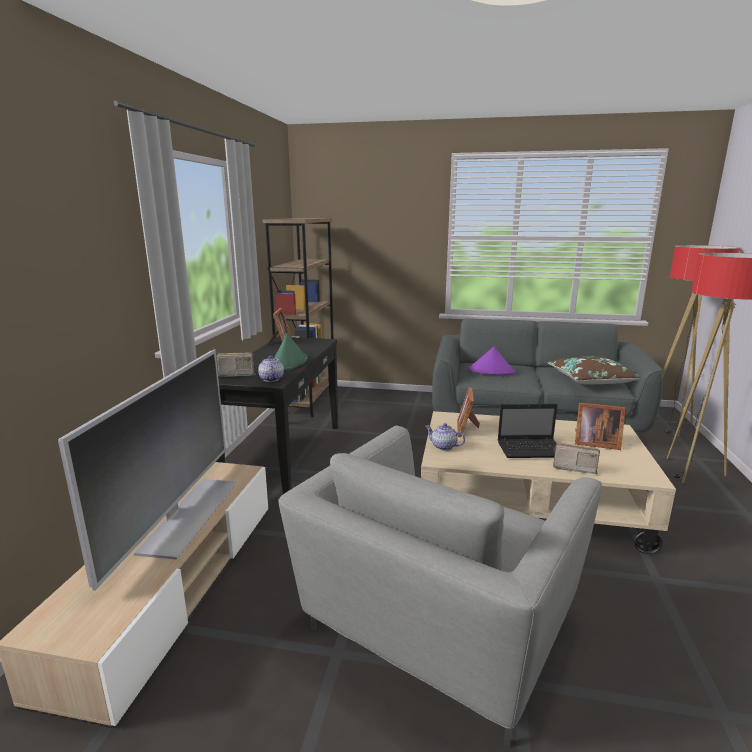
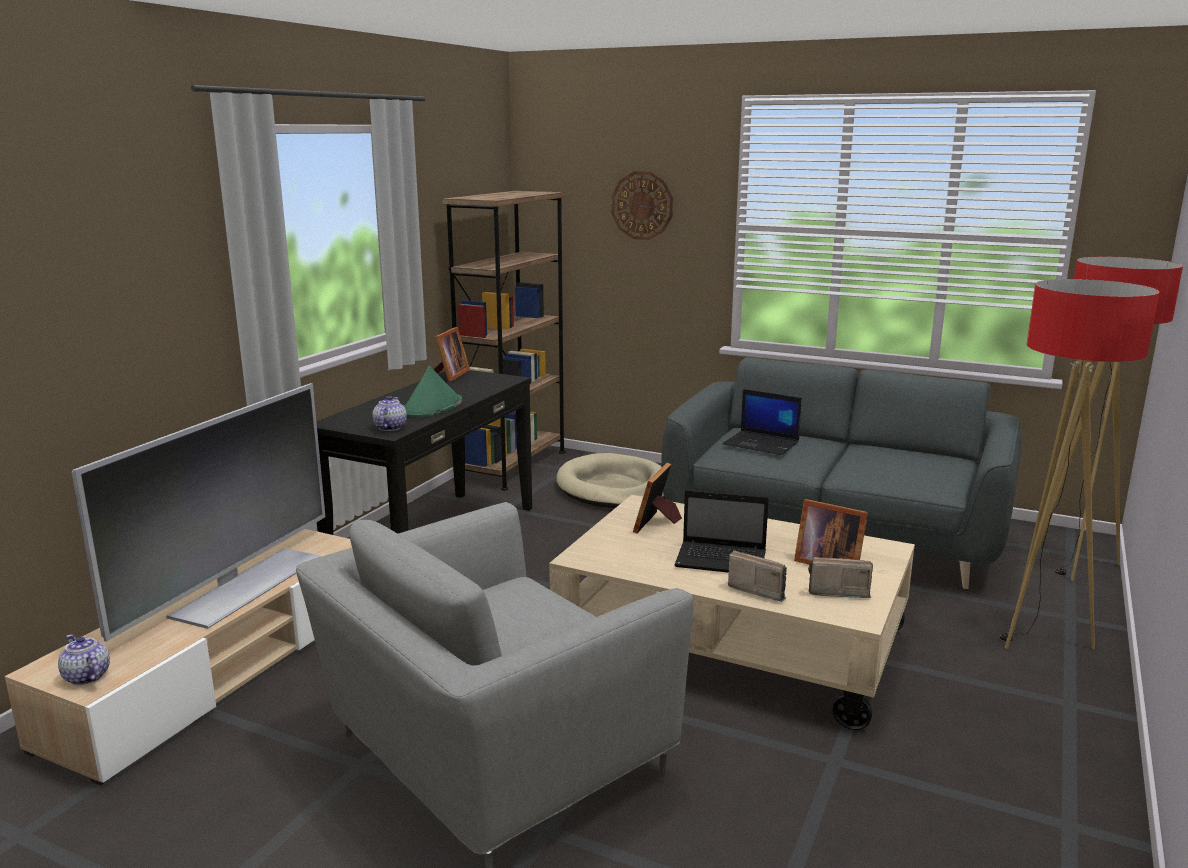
camera: 15 degrees right, 0 degrees up
(236, 374) = (353, 417): radio -> radio (836, 591)
(382, 408) = (614, 488): none -> beige dog bed
(385, 226) = (642, 205): none -> wall clock
(443, 446) = (601, 542): teapot -> teapot (86, 677)
(491, 371) = (762, 444): purple hat -> laptop
(591, 379) = (913, 471): brown pillow -> none

